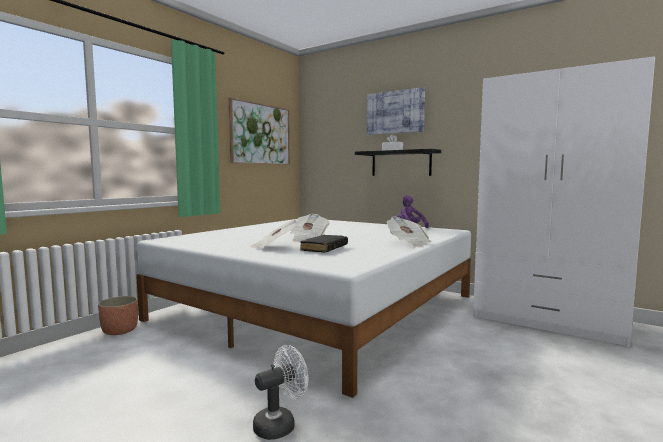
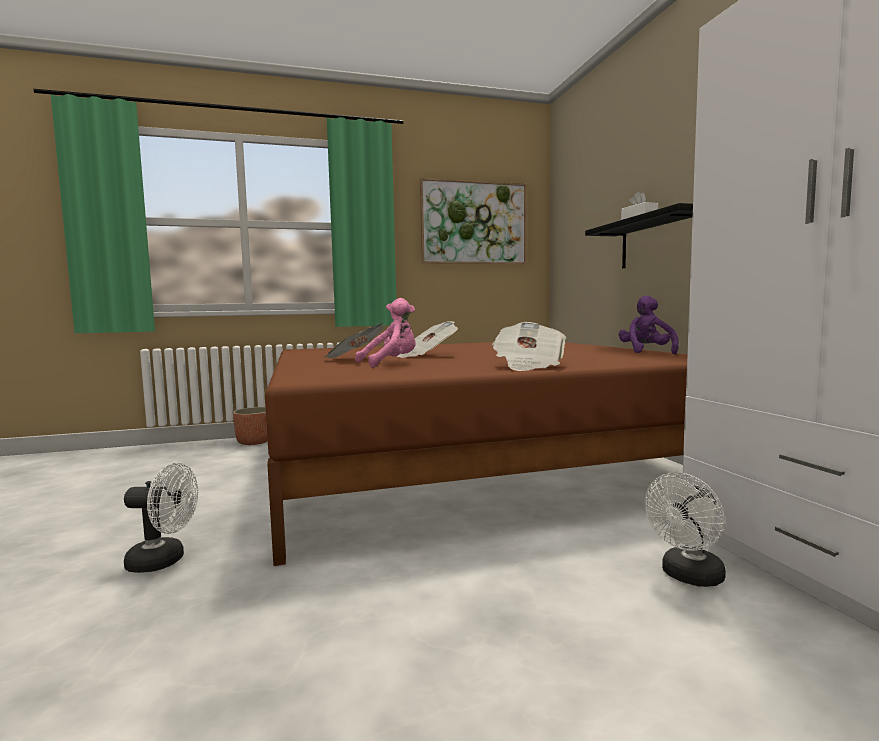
camera: 40 degrees right, 0 degrees up
(319, 307) = (466, 460): white bed -> brown bed
(324, 249) = (391, 364): black book -> pink plush toy
(395, 112) = (652, 152): picture -> none
(508, 336) = (688, 577): none -> white fan

